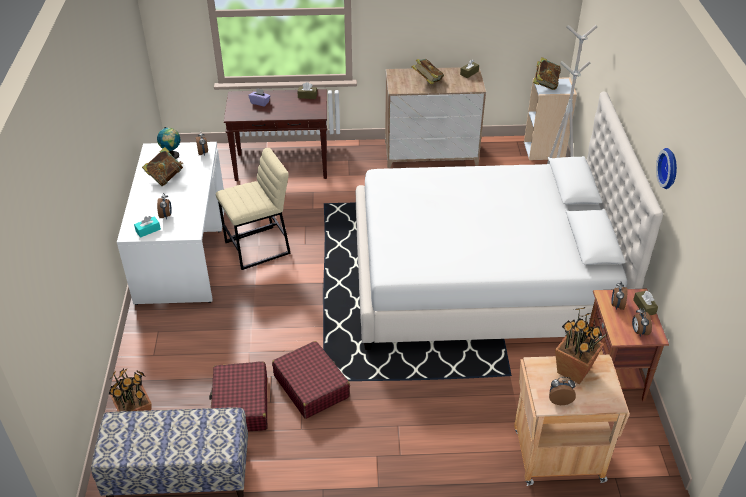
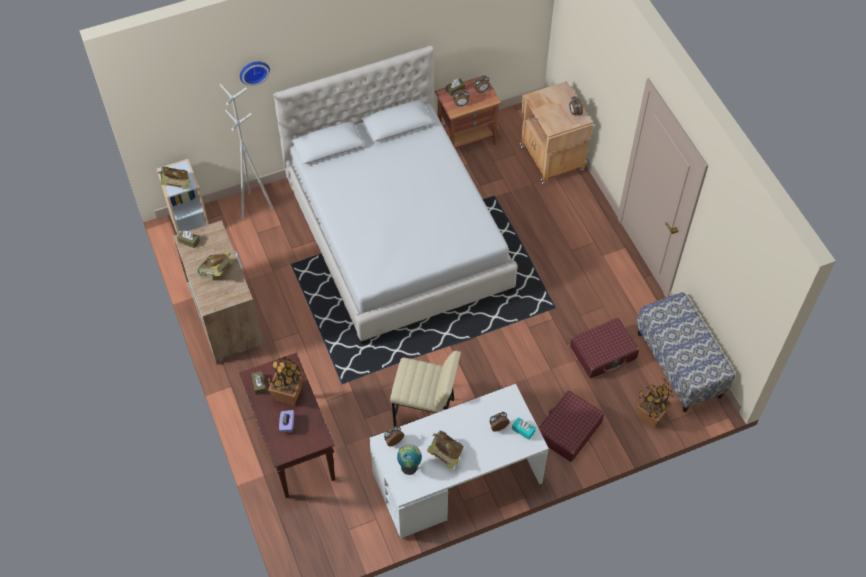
camera: 110 degrees left, 15 degrees up
(259, 247) = (426, 414): beige chair -> beige chair turned 150 degrees clockwise
(311, 386) = (563, 314): red suitcase -> red suitcase (568, 430)
(574, 371) = (547, 109): potted plant -> potted plant (288, 394)
(670, 168) = (407, 30): wall clock -> wall clock (253, 71)

